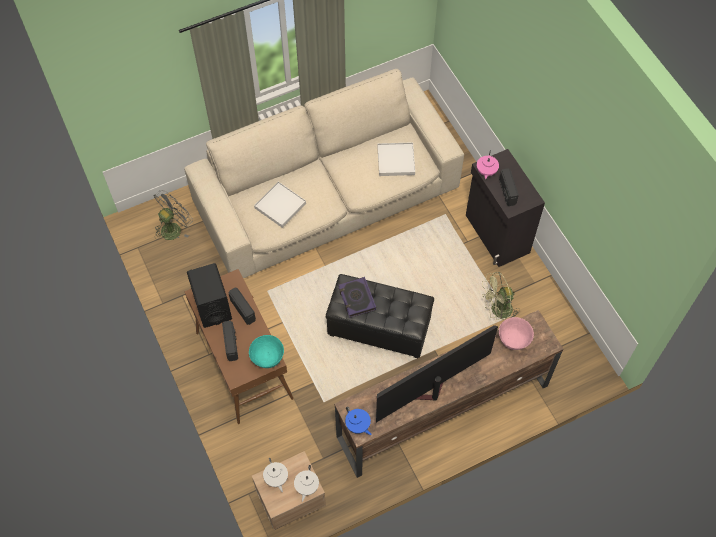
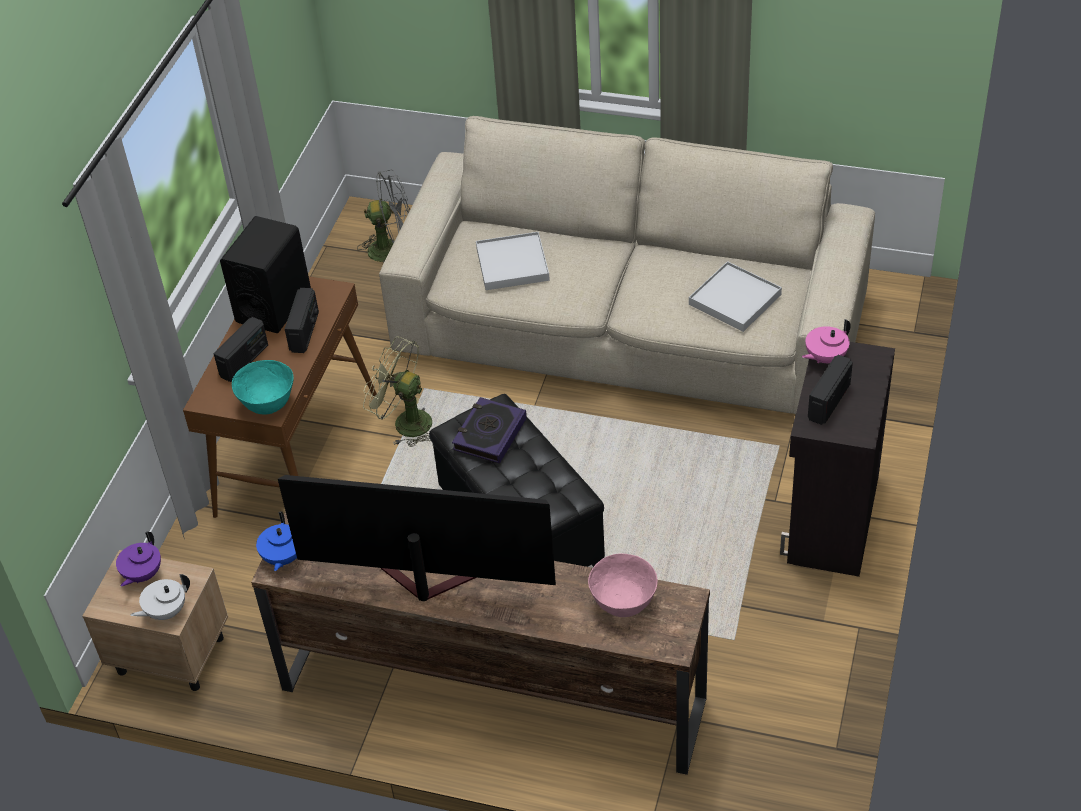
camera: 45 degrees right, 15 degrees down
(276, 478) = (142, 574): white teapot -> purple teapot
(497, 311) = (720, 620): green fan -> green fan (404, 422)

